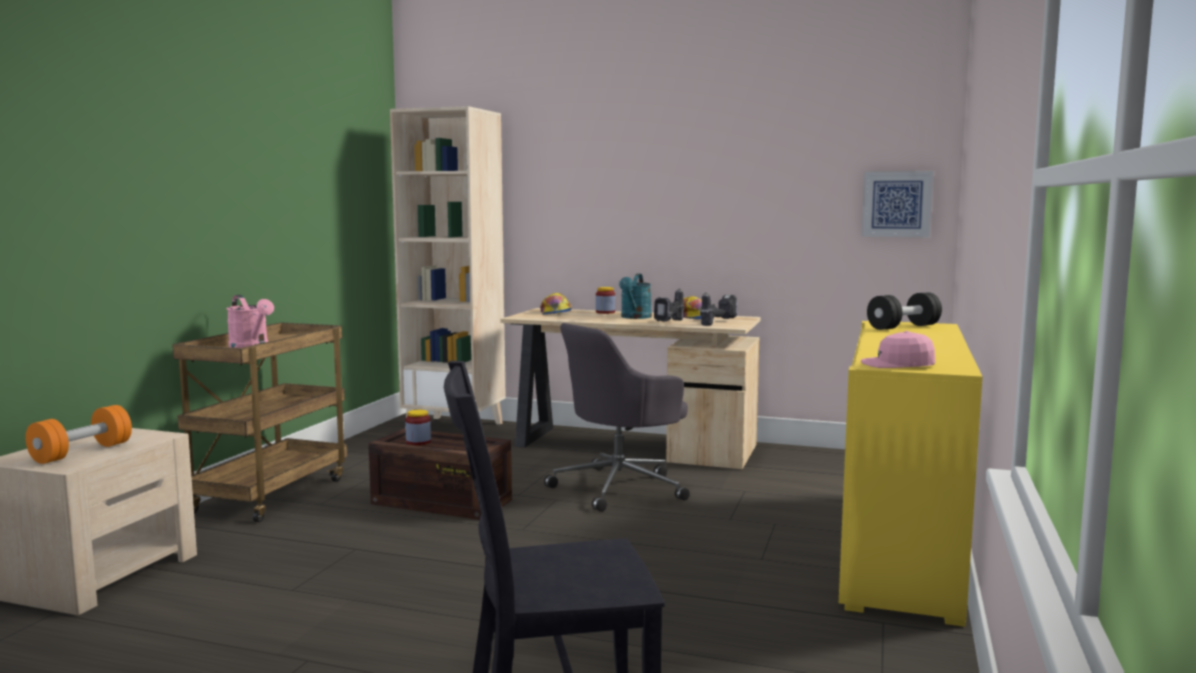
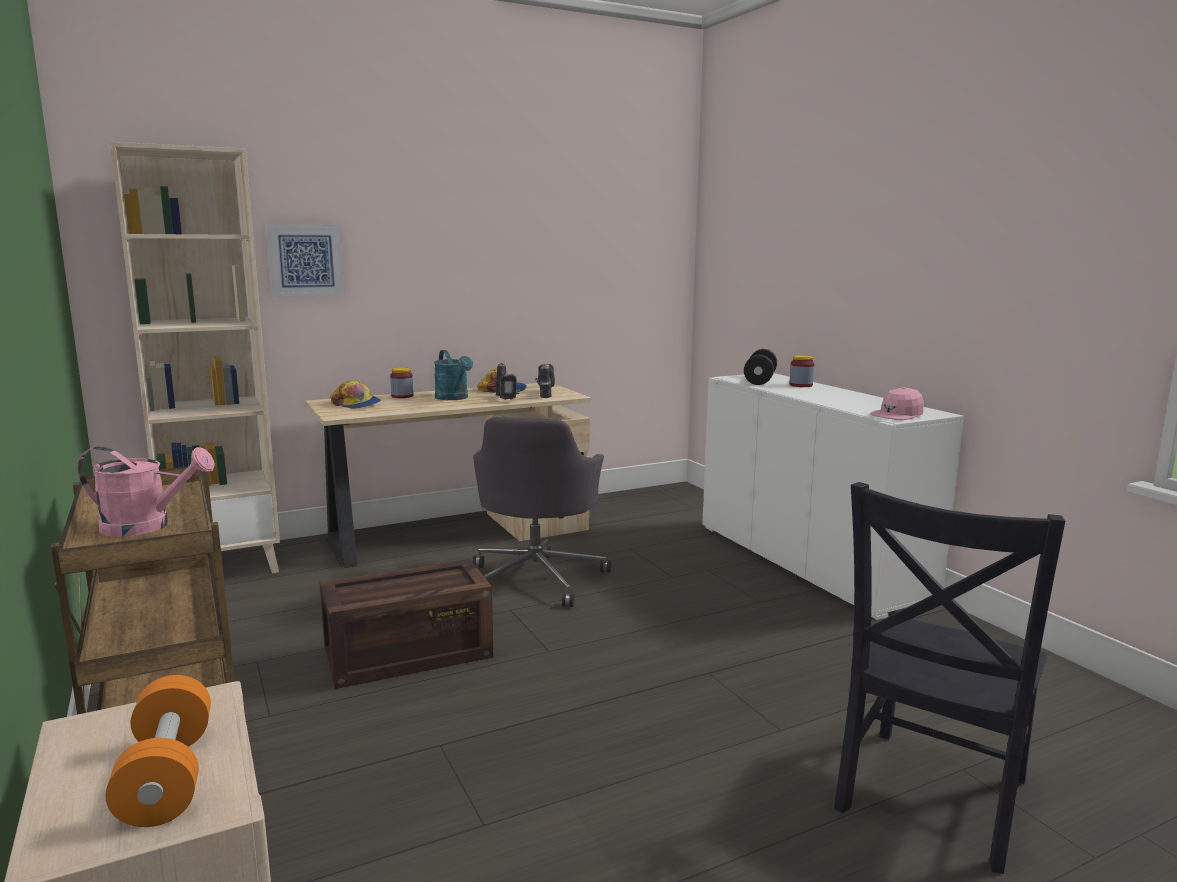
camera: 45 degrees left, 5 degrees up
(418, 442) = (375, 592): jar -> jar (801, 385)
(896, 204) = (652, 269): picture -> picture (305, 260)
(900, 549) = (808, 561): yellow cabinet -> white cabinet

